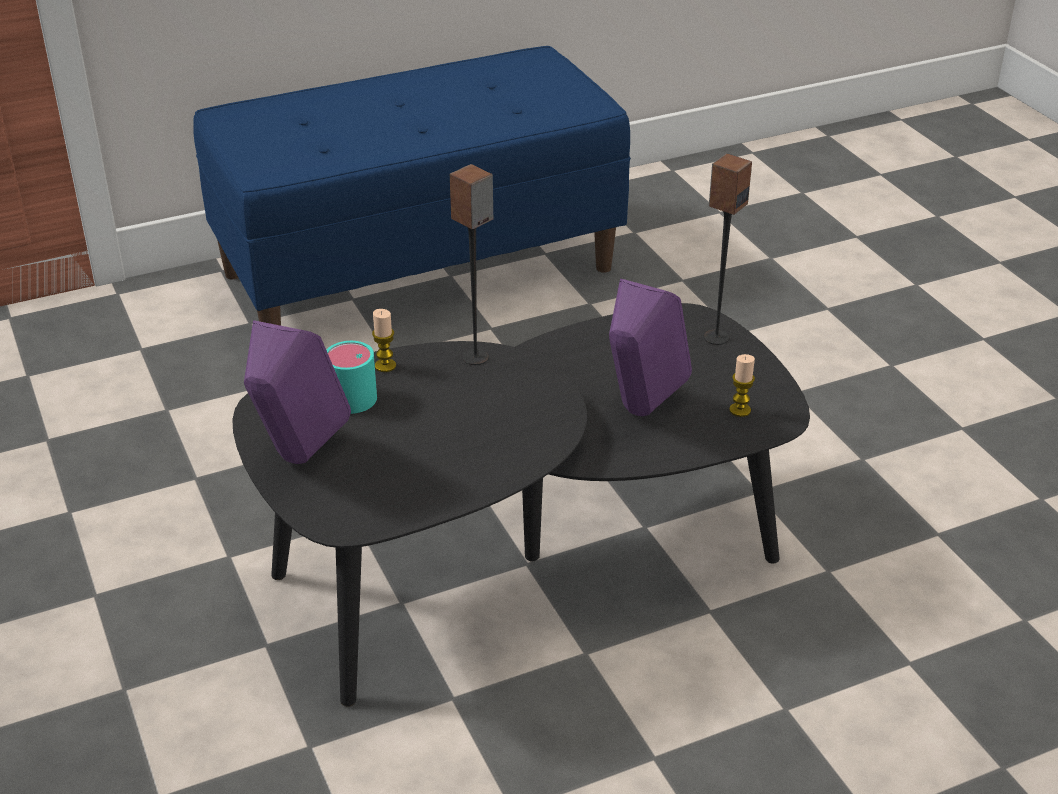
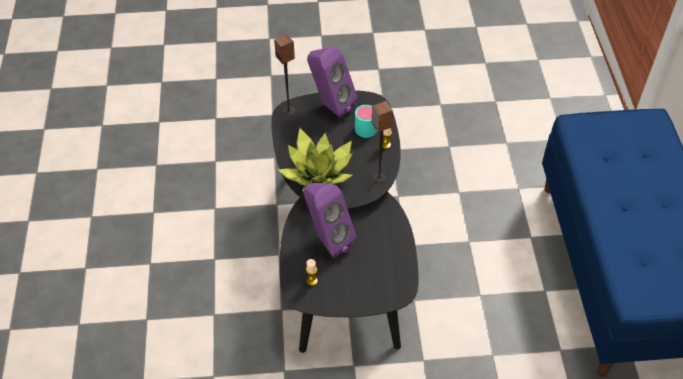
camera: 110 degrees right, 15 degrees up
(504, 432) = (318, 173): none -> potted plant
(716, 337) = (377, 295): speaker -> speaker (289, 111)

